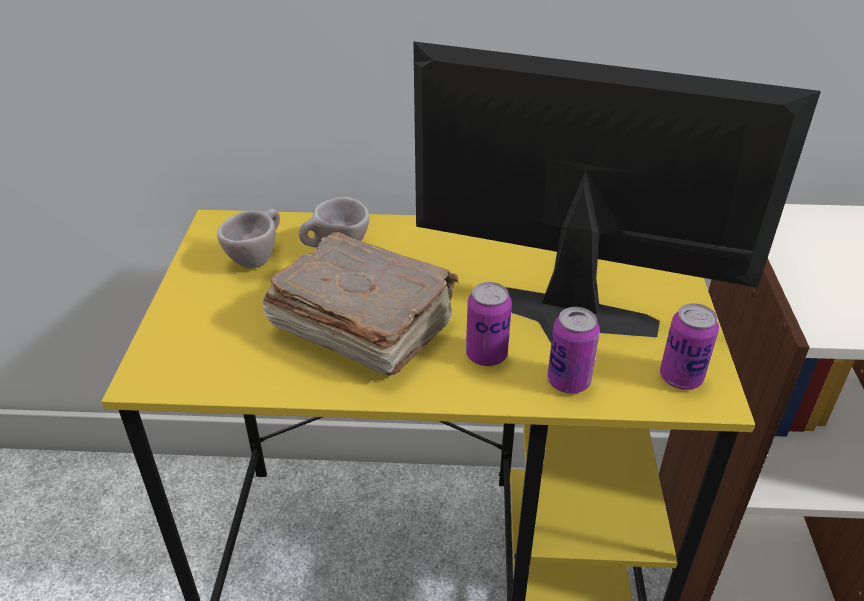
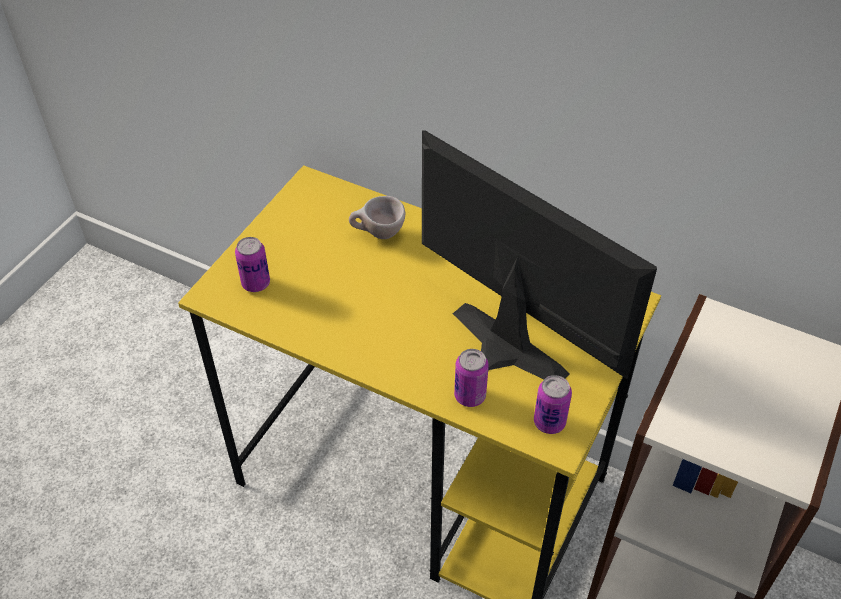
camera: 25 degrees right, 10 degrees up
(257, 258) = (321, 223): beige cup -> none
(361, 325) = (360, 303): brown book -> none
(486, 355) = (428, 356): can -> can (256, 283)

